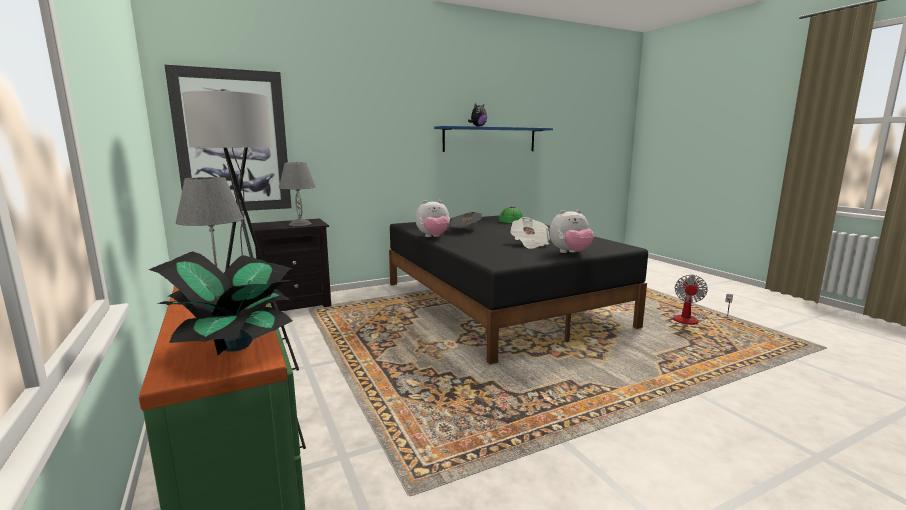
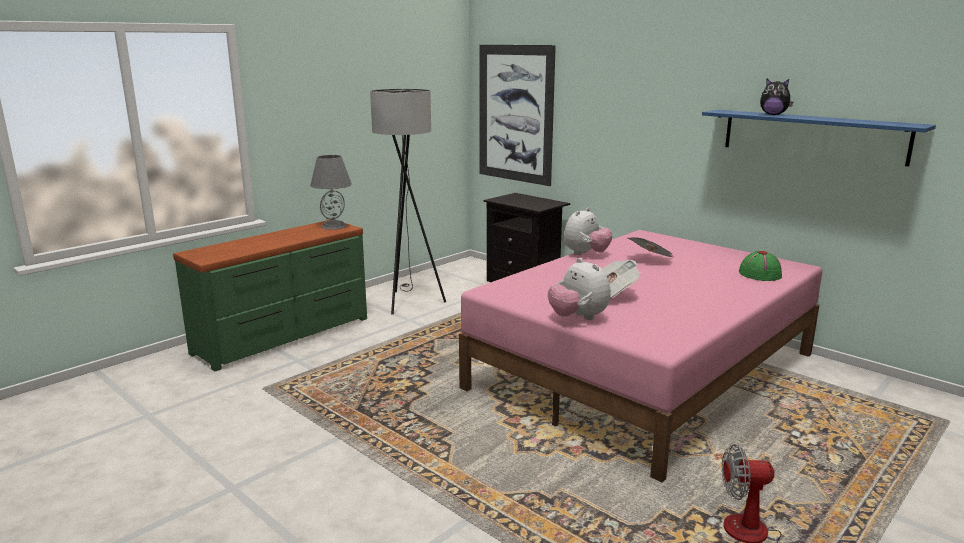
camera: 70 degrees right, 5 degrees up
(237, 345) = (225, 253): potted plant -> none
(300, 224) = (530, 203): grey table lamp -> none
(433, 237) = (586, 254): plush toy -> plush toy turned 105 degrees counterclockwise
(499, 303) = (645, 371): black bed -> pink bed

